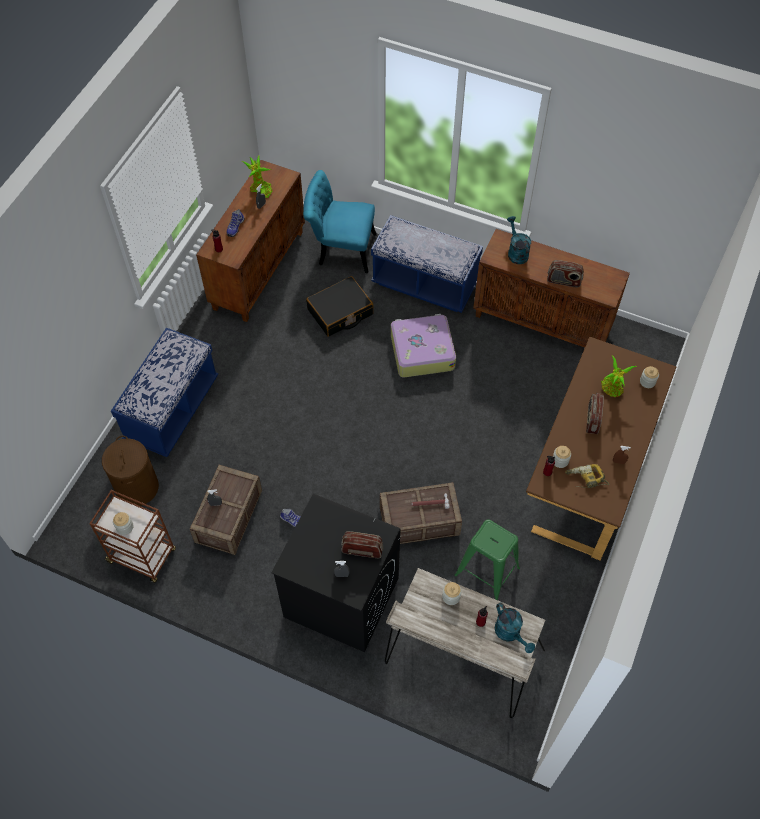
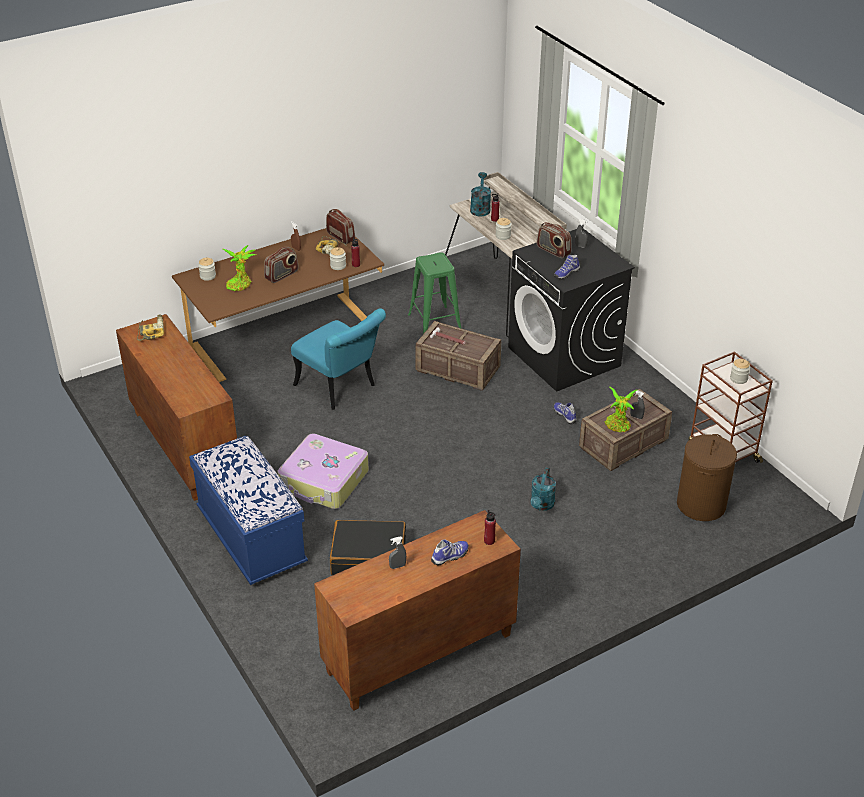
camera: 145 degrees left, 20 degrees down
(172, 410) = (625, 554): blue bench -> none
(260, 190) = (382, 586): potted plant -> potted plant (618, 426)
(328, 522) = (566, 273): none -> shoe
(340, 249) = (301, 626): turquoise chair -> turquoise chair (341, 388)
(516, 252) = (188, 390): turquoise watering can -> turquoise watering can (541, 505)
(563, 281) = (179, 349): radio -> radio (341, 237)
(604, 285) = (151, 331): none -> power drill

